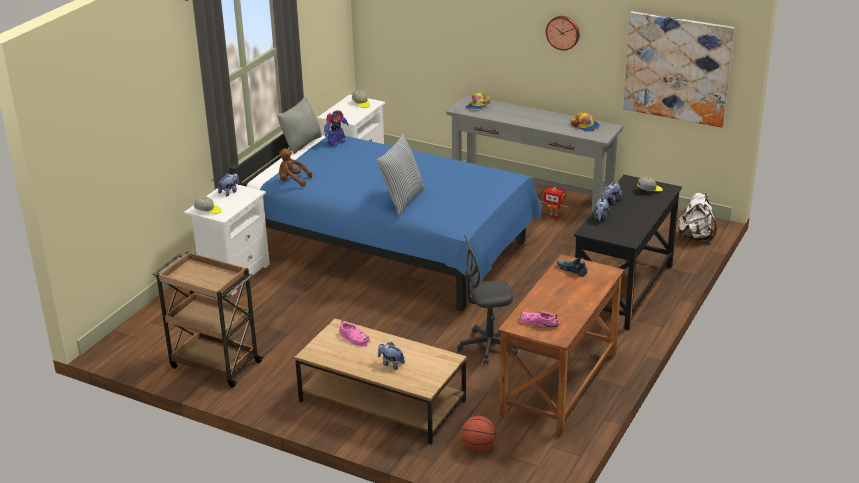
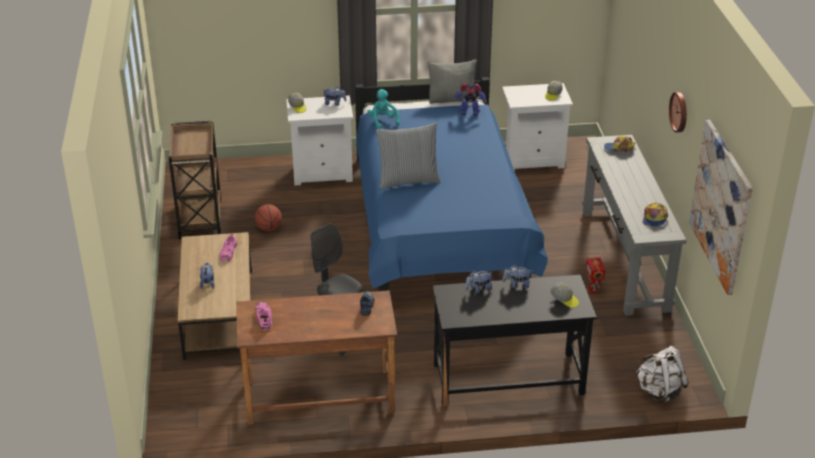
camera: 55 degrees right, 5 degrees up
(292, 181) = (383, 121): brown plush toy -> turquoise plush toy
(478, 447) = (198, 385): basketball -> basketball (269, 228)

